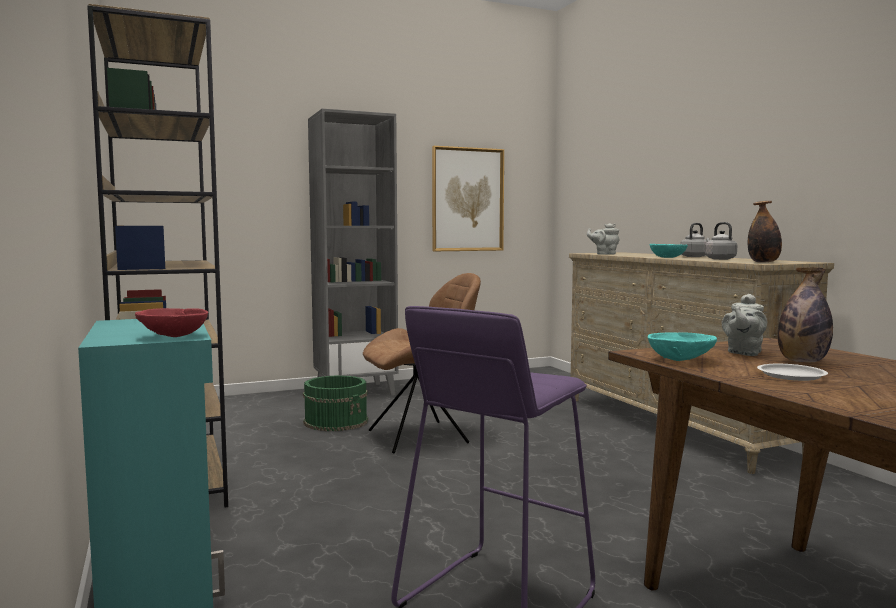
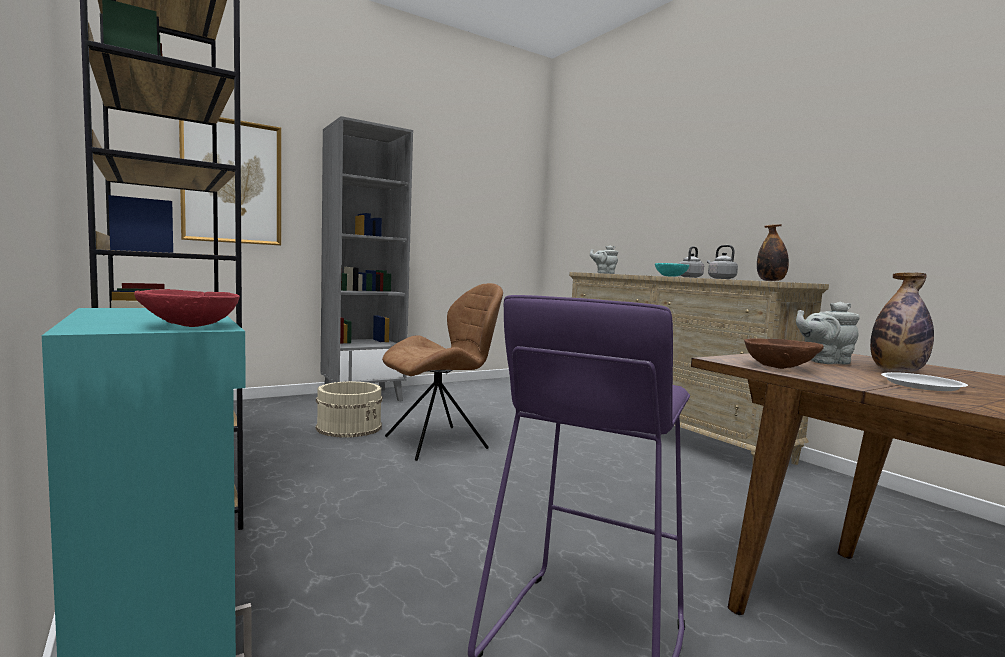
camera: 10 degrees left, 0 degrees up
(336, 421) = (350, 427): green bucket -> beige bucket
(467, 199) = (470, 221): picture -> picture (232, 182)
(682, 360) = (781, 367): turquoise bowl -> brown bowl
(743, 353) = (824, 361): grey teapot -> grey teapot turned 60 degrees clockwise

